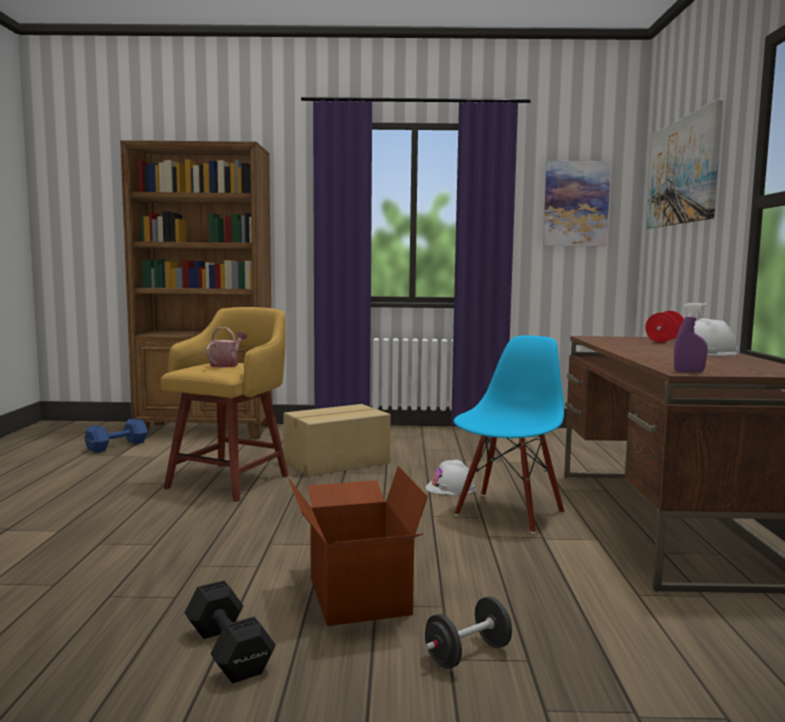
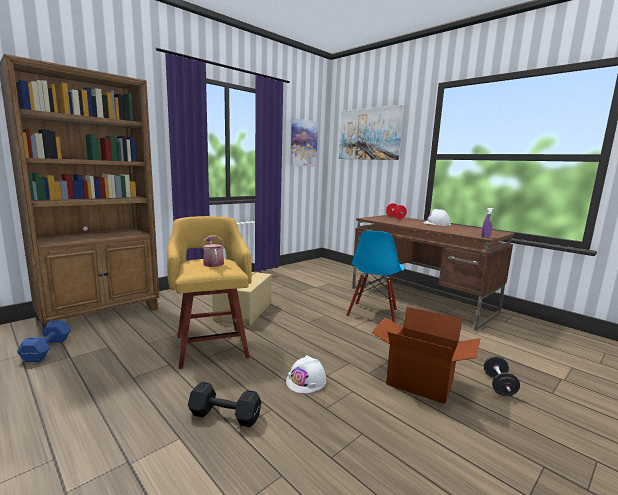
camera: 45 degrees left, 5 degrees up
(228, 653) = (450, 444): black dumbbell -> black dumbbell (226, 416)
(451, 488) = (327, 308): white hard hat -> white hard hat (306, 380)
(508, 512) = (373, 314): blue chair -> blue chair turned 150 degrees counterclockwise

